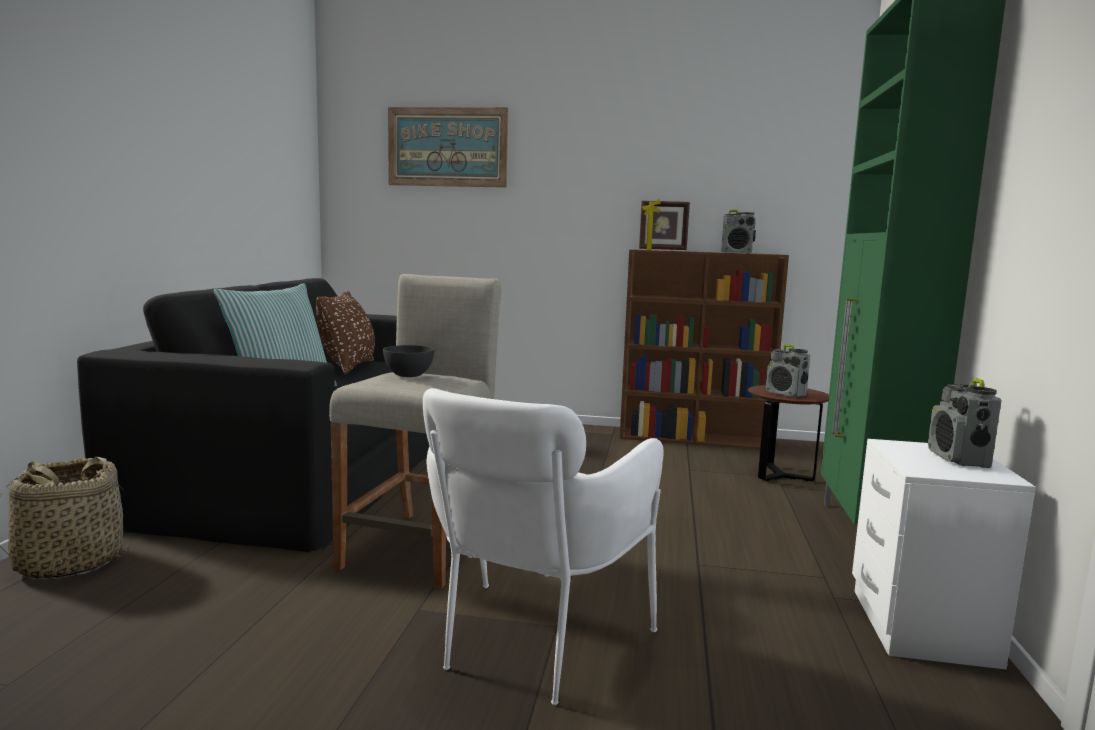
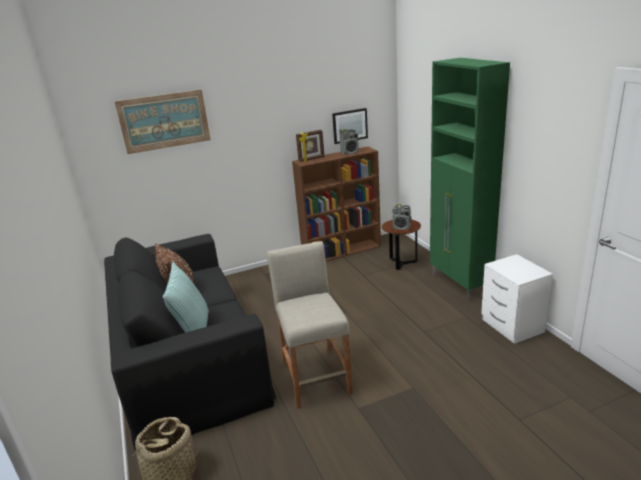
camera: 30 degrees left, 15 degrees up
(408, 375) = (304, 307): grey bowl -> none
(531, 647) = (416, 401): white armchair -> none
(752, 210) = (349, 125): none -> picture
(958, 459) = (521, 266): radio -> none

